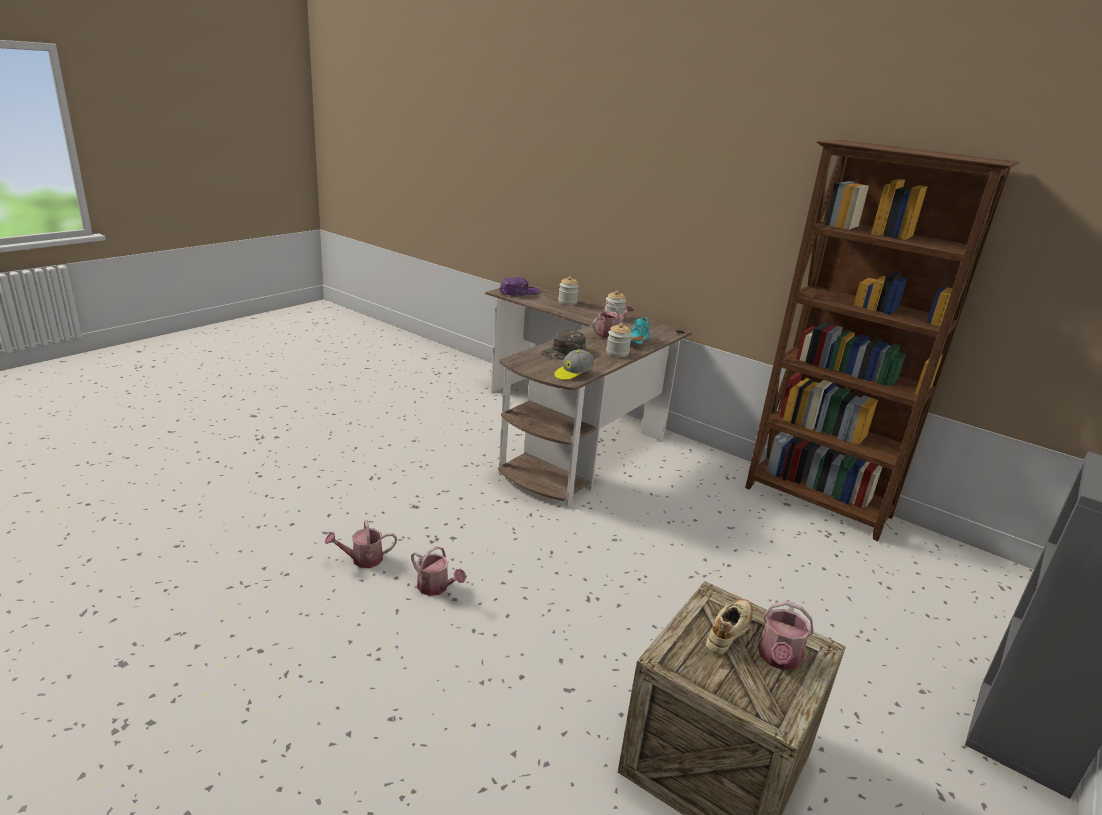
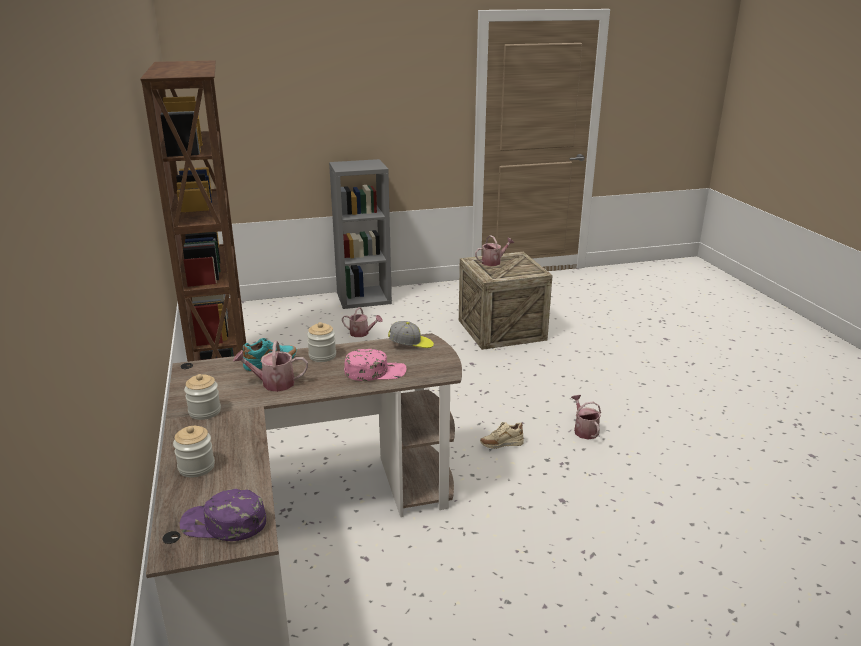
camera: 140 degrees left, 0 degrees up
(362, 559) = (632, 468): watering can -> watering can (362, 333)
(564, 352) = (375, 371): green cap -> pink cap
(729, 633) = (501, 270): beige shoe -> beige shoe (501, 445)

